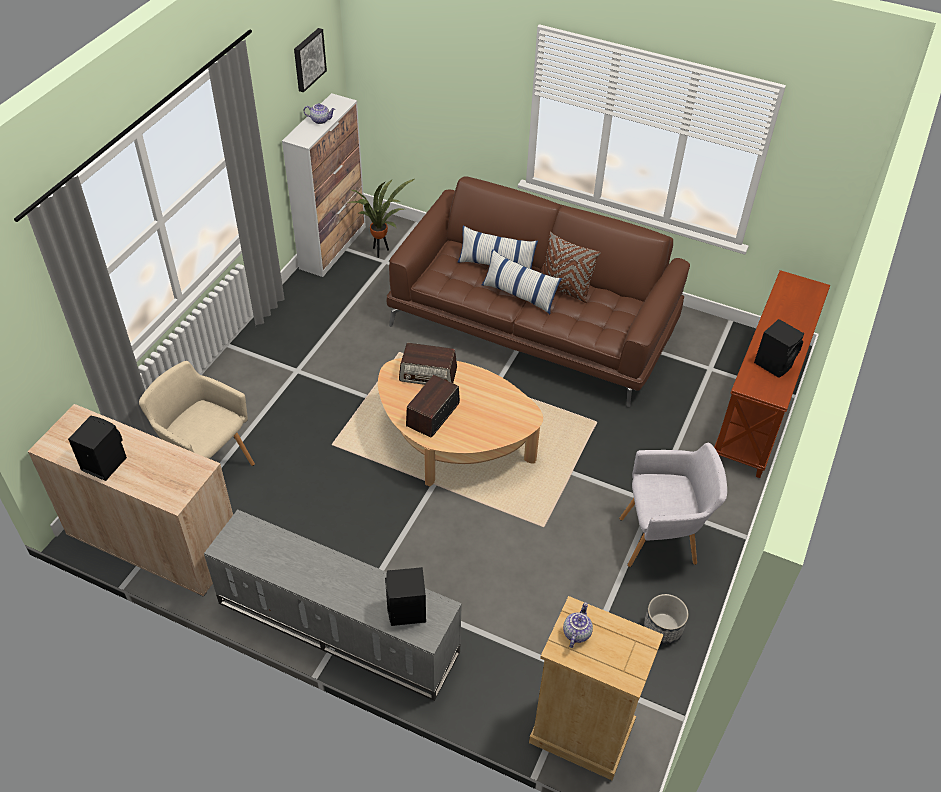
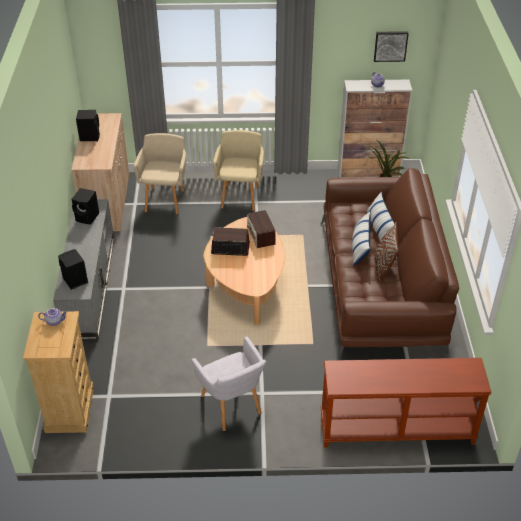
camera: 65 degrees right, 5 degrees down
(271, 381) = (240, 196): none -> beige armchair
(663, 628) = (162, 427): planter -> none
(774, 363) = (370, 377): black speaker -> black speaker (88, 217)

